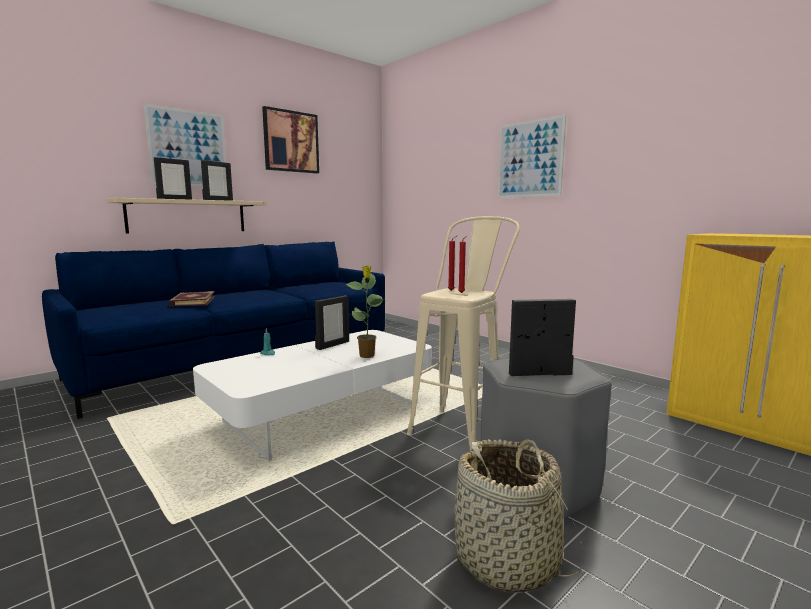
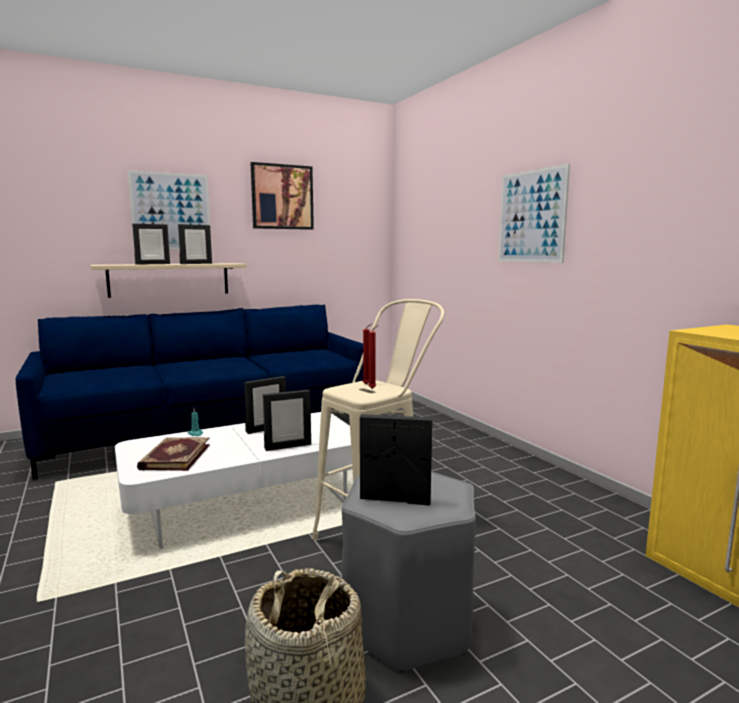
camera: 15 degrees right, 0 degrees up
(192, 301) = (153, 370): book -> book (174, 457)
(367, 356) = (288, 446): potted plant -> picture frame

